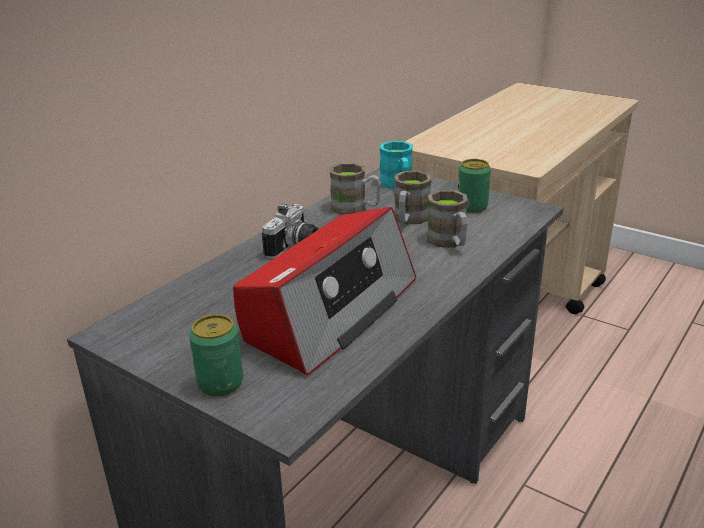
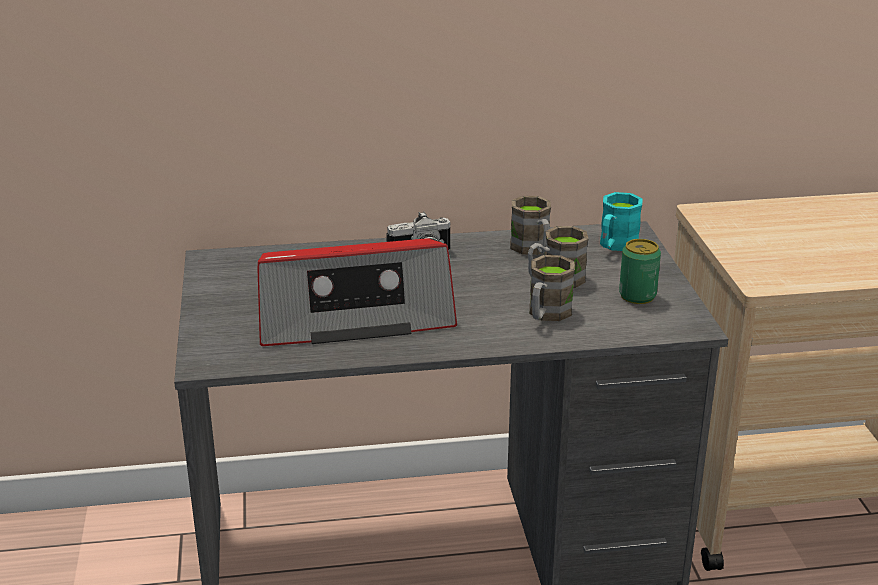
camera: 45 degrees right, 0 degrees up
(220, 383) = (212, 322): can -> none

